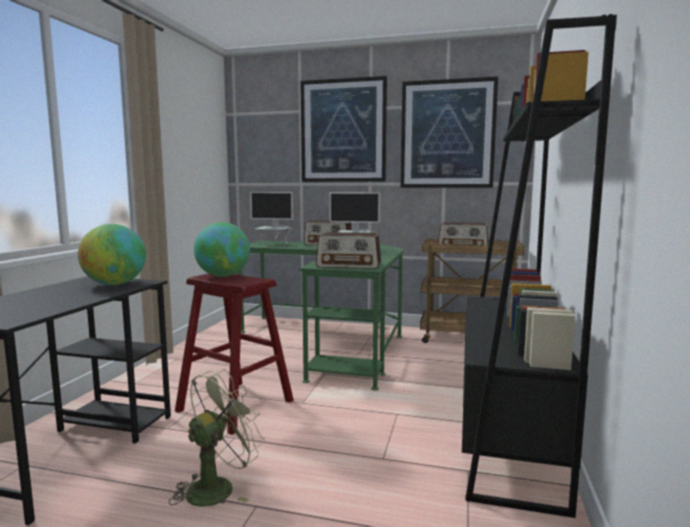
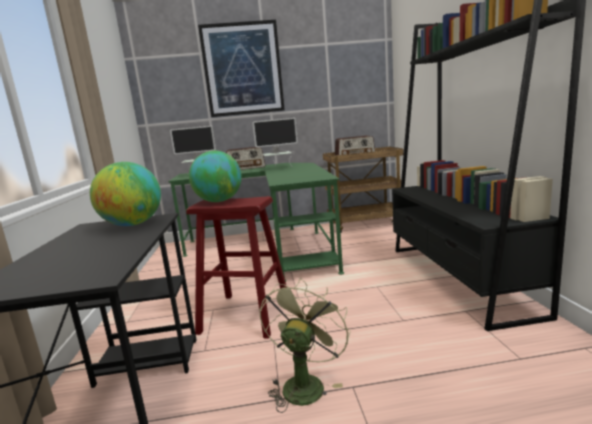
camera: 20 degrees left, 5 degrees up
(349, 265) = (305, 178): radio -> none
(447, 134) = (329, 68): picture -> none

